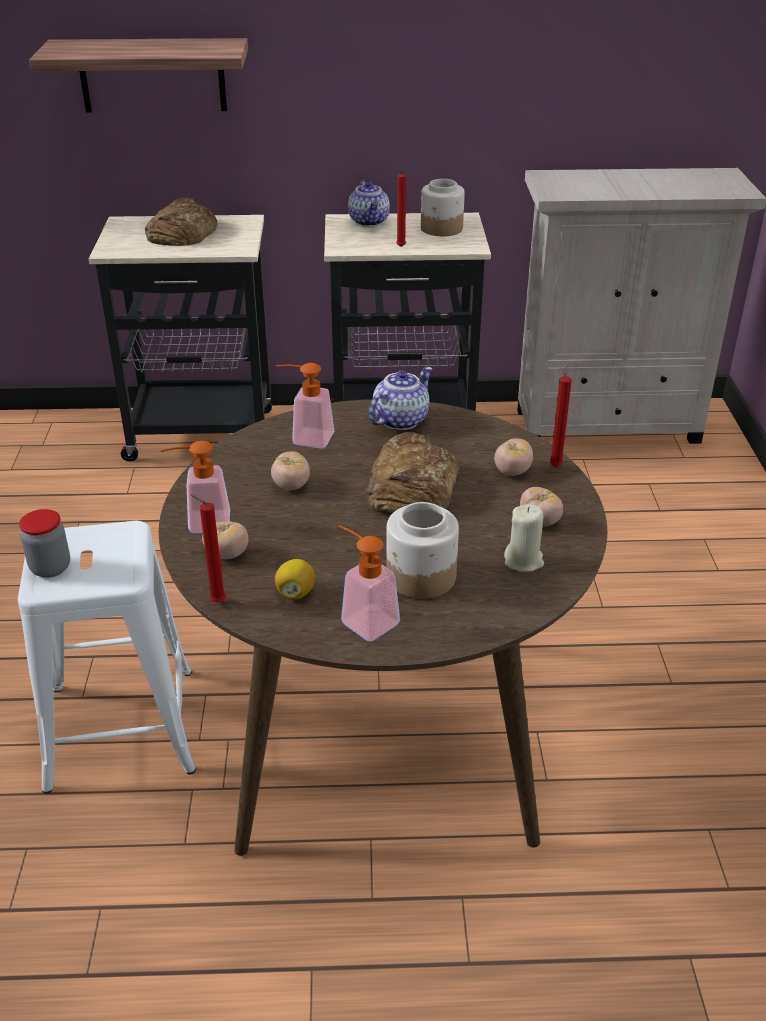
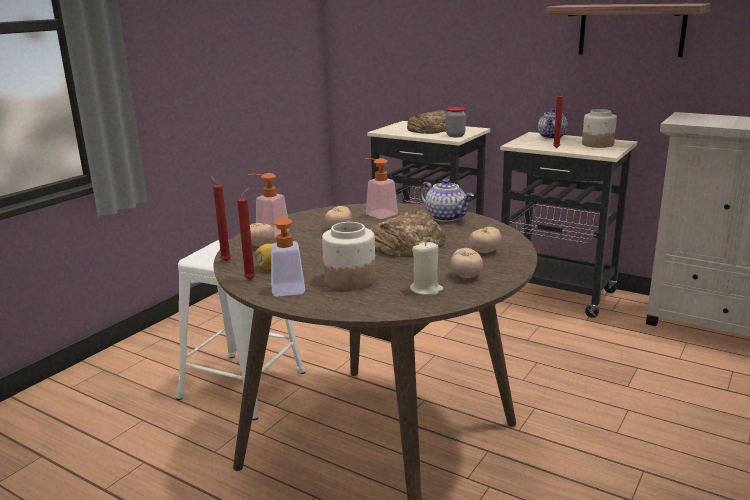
camera: 35 degrees right, 15 degrees down
(50, 568) = (208, 253): jar -> jar (455, 135)
(152, 75) = (437, 36): shelf -> shelf (631, 30)
(400, 420) = (446, 217): teapot -> teapot turned 60 degrees clockwise
(555, 465) = (520, 255): red candle -> red candle (251, 279)

